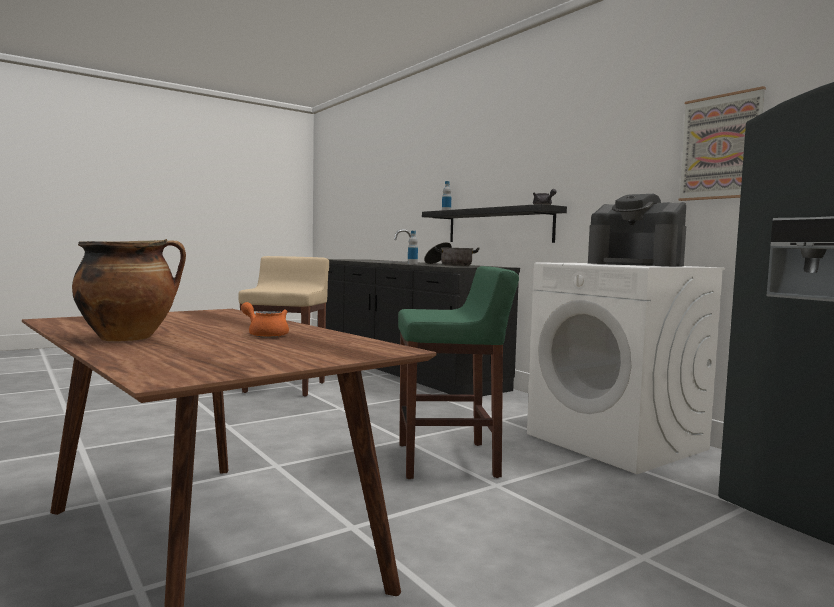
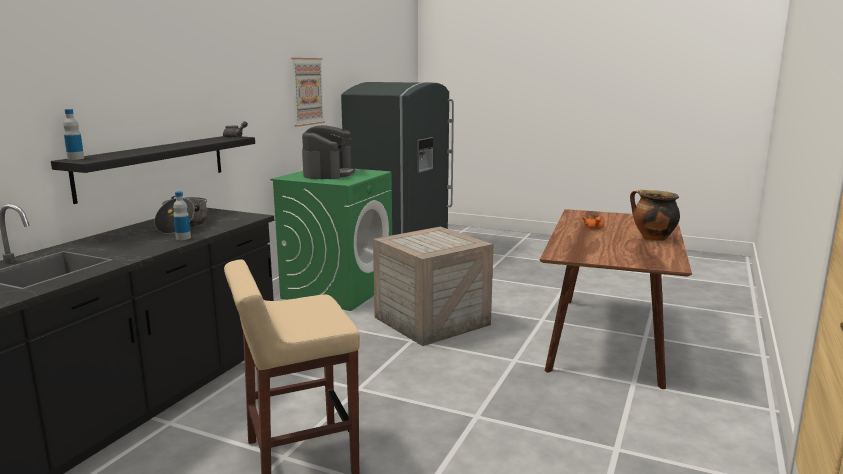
camera: 120 degrees left, 10 degrees up
(449, 460) = (432, 320): green stool -> crate
(617, 442) = (338, 290): white washing machine -> green washing machine

